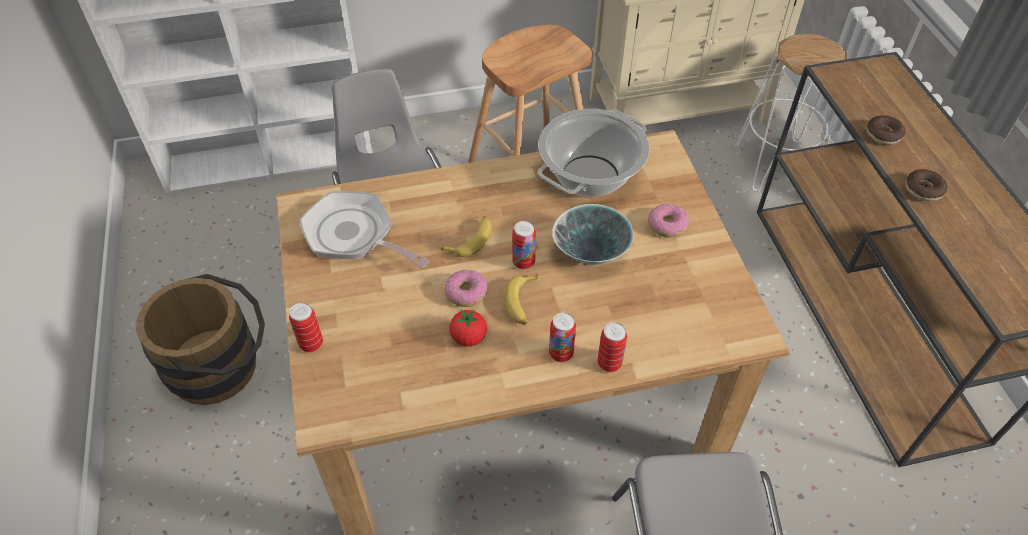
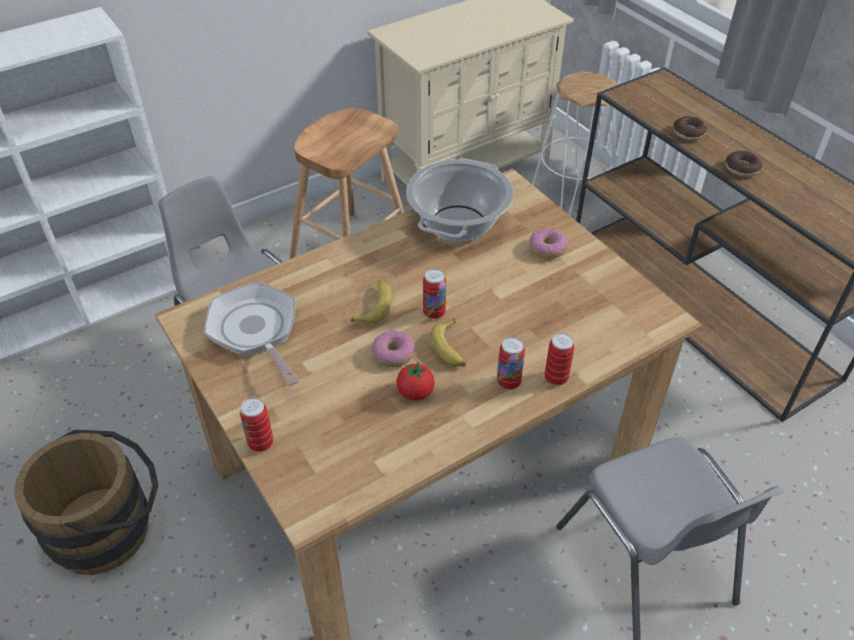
camera: 20 degrees left, 5 degrees down
(354, 235) = (256, 332): frying pan -> frying pan turned 45 degrees clockwise
(591, 254) = (492, 290): bowl -> none

